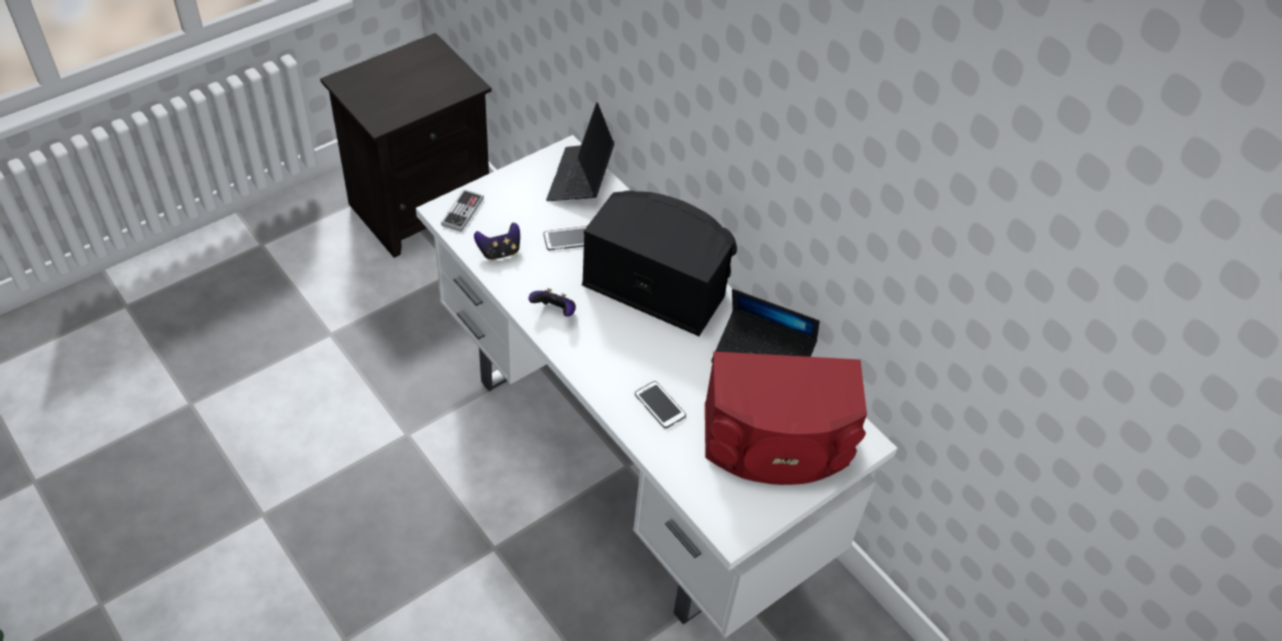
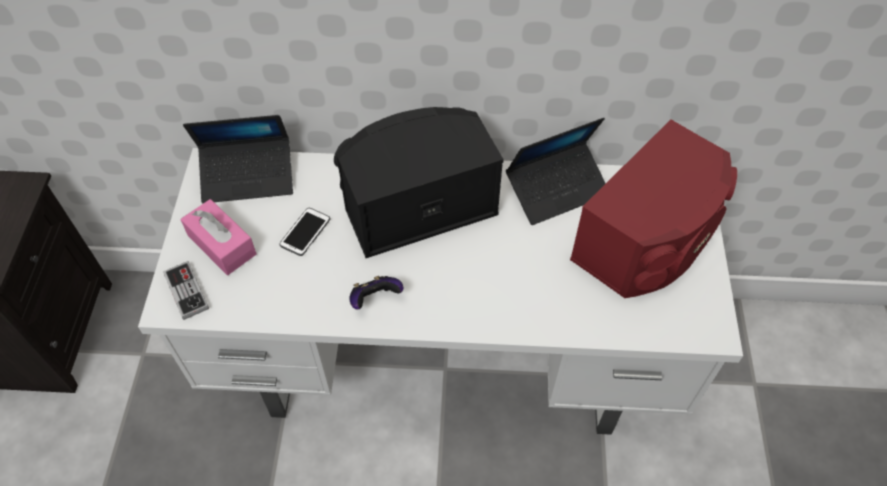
camera: 45 degrees left, 5 degrees up
(499, 252) = (265, 294): game controller -> none
(513, 204) = (222, 245): none -> pink tissue box
(580, 179) = (248, 177): laptop -> laptop turned 60 degrees counterclockwise
(660, 405) = (545, 292): phone -> none

